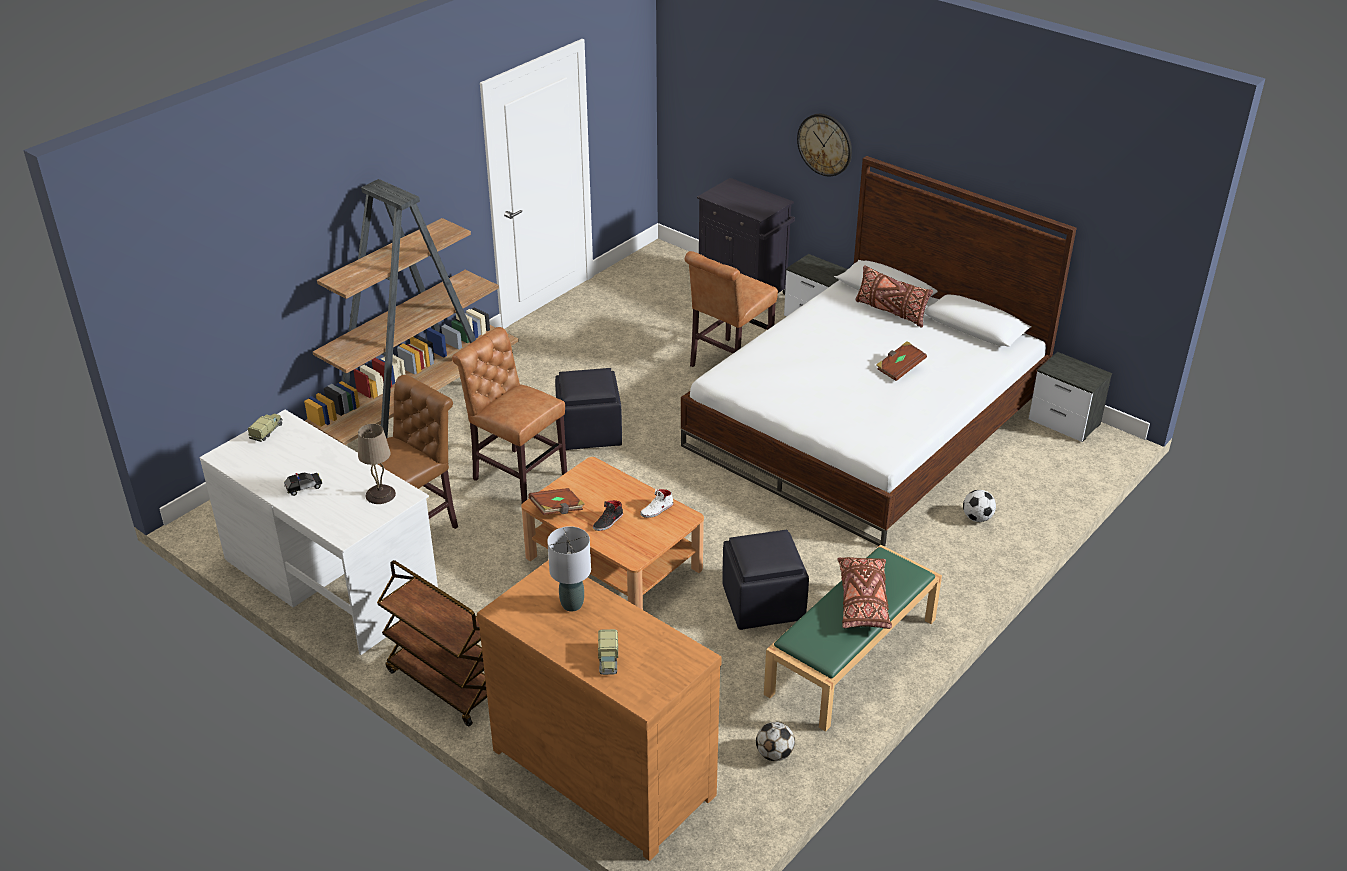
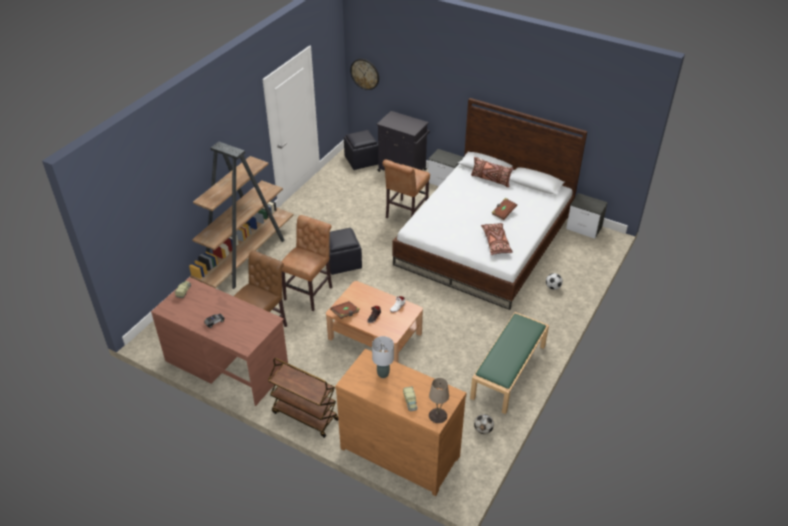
camera: 10 degrees left, 5 degrees up
(331, 578) = (226, 364): white desk -> brown desk
(380, 494) = (257, 321): beige table lamp -> beige table lamp (437, 415)
(516, 475) = (310, 292): brown chair -> brown chair turned 90 degrees clockwise
(762, 604) = (457, 349): black ottoman -> black ottoman (361, 161)
(825, 144) = (445, 92): wall clock -> wall clock (365, 74)
(863, 601) = (514, 345): brown pillow -> brown pillow (496, 243)

